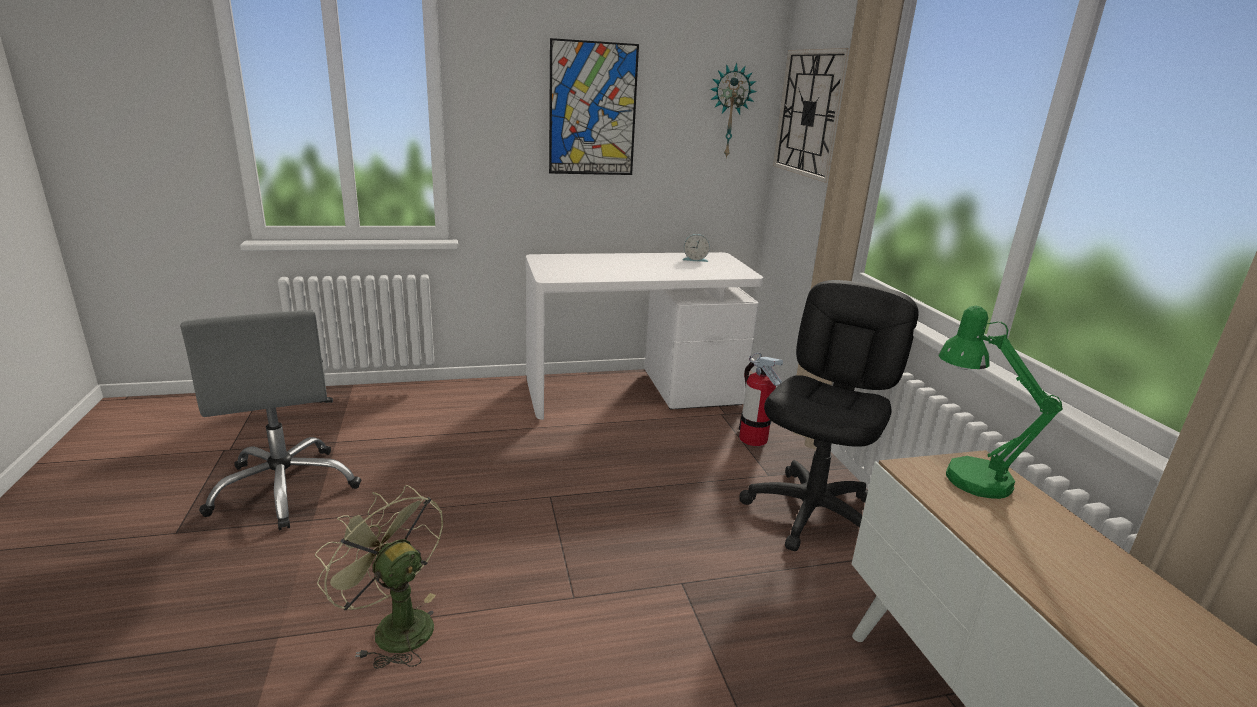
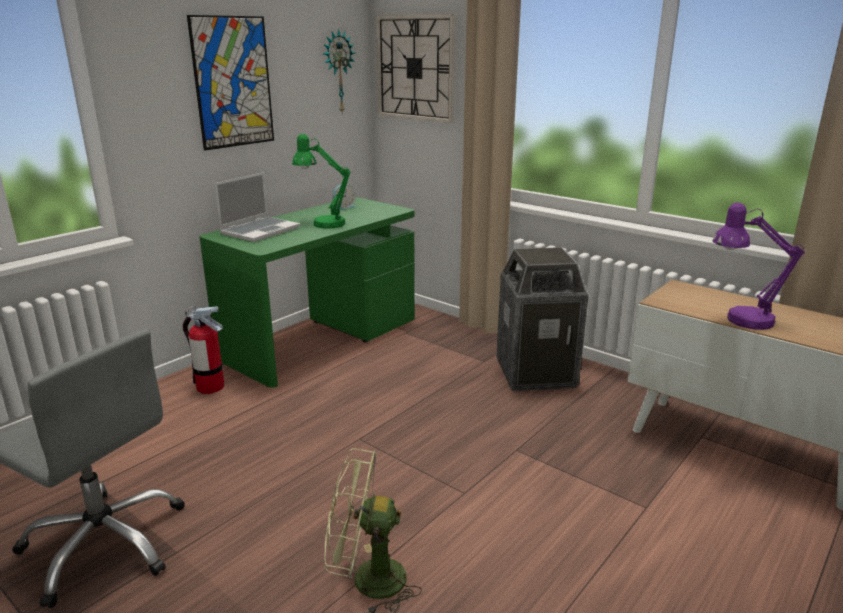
camera: 35 degrees left, 0 degrees up
(580, 262) = (260, 230): none -> laptop
(634, 392) = (321, 339): white desk -> green desk
(752, 438) = (446, 341): fire extinguisher -> fire extinguisher (210, 387)
(812, 513) = (536, 373): black office chair -> trash can
(965, 474) = (683, 294): green table lamp -> green table lamp (323, 223)
(995, 540) = (740, 320): none -> purple table lamp

